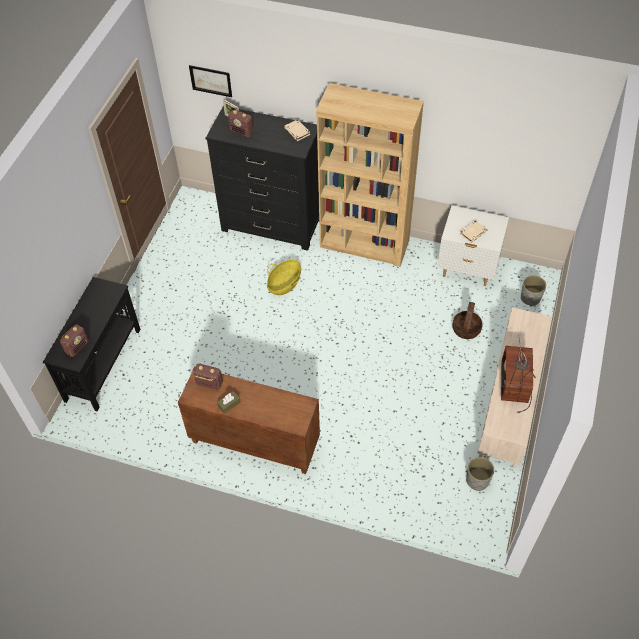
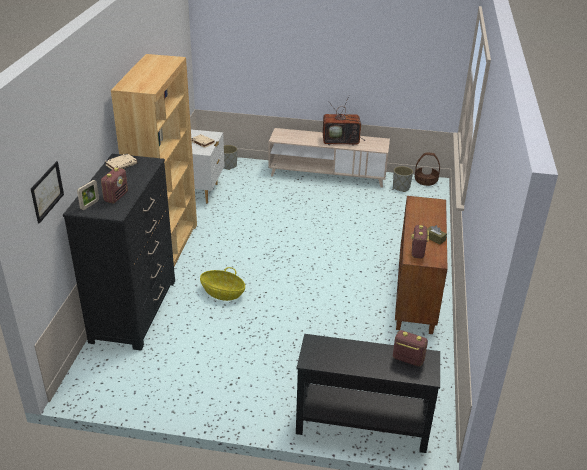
camera: 100 degrees left, 20 degrees down
(466, 329) = (264, 192): basket -> basket (425, 181)

